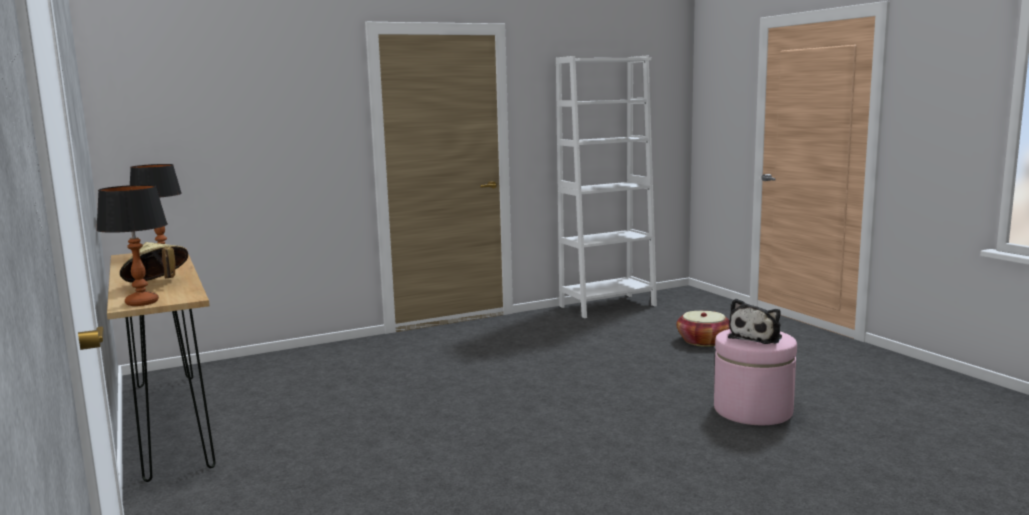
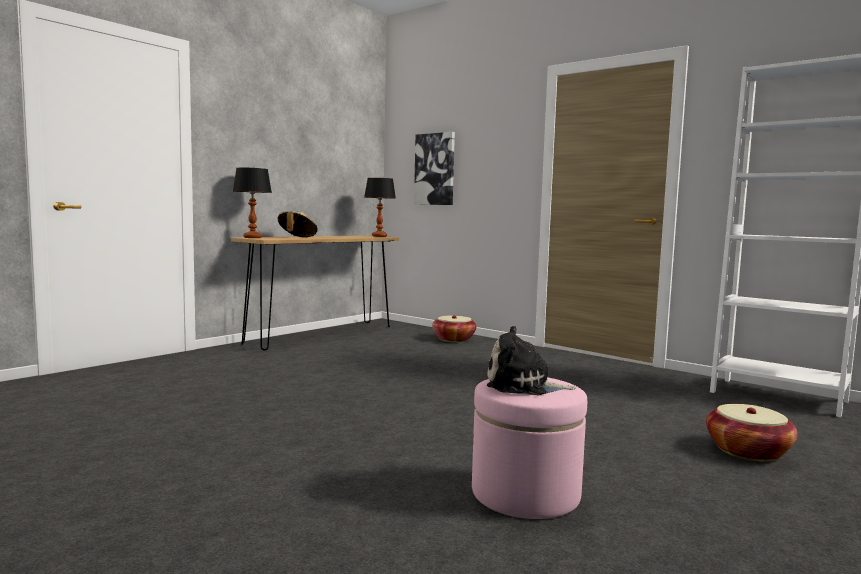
camera: 65 degrees right, 5 degrees down
(204, 143) = (435, 169): none -> picture
(311, 359) = (453, 339): none -> basket

